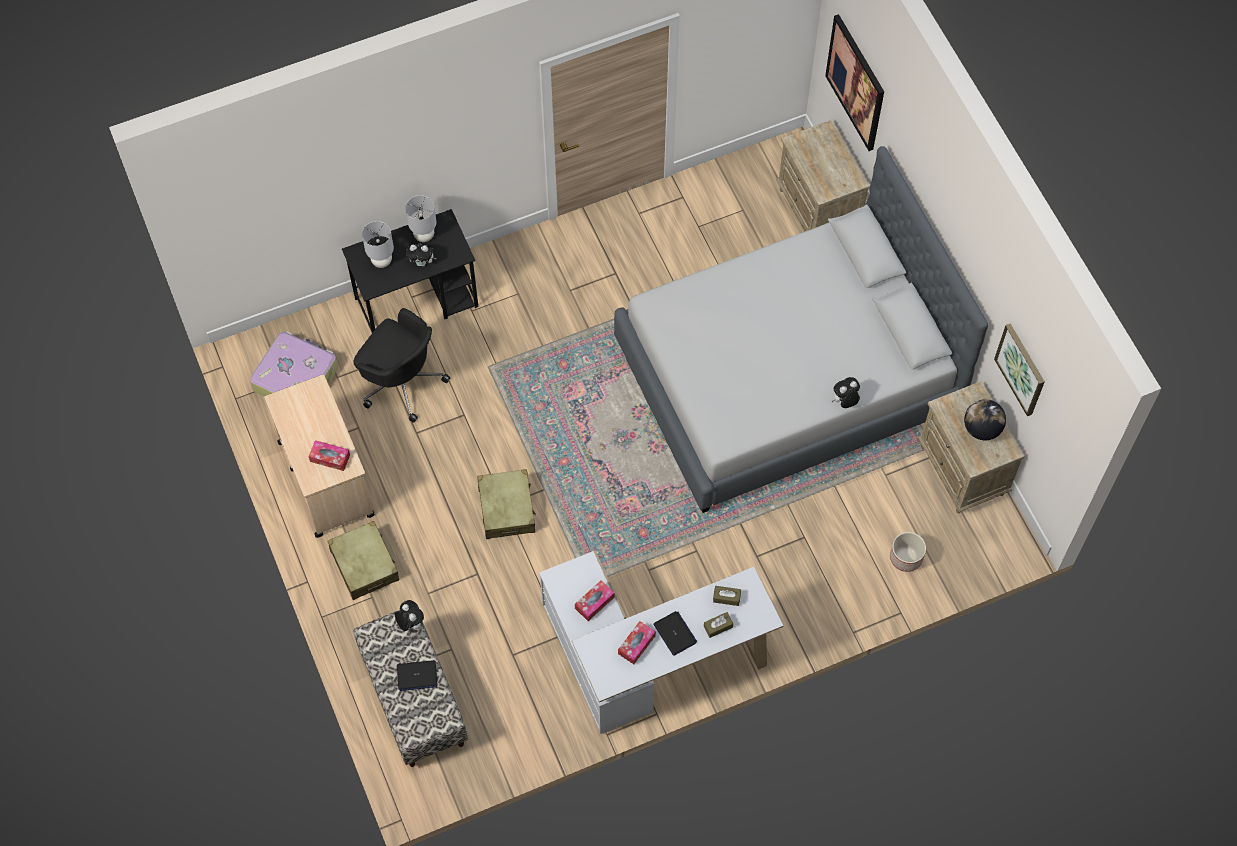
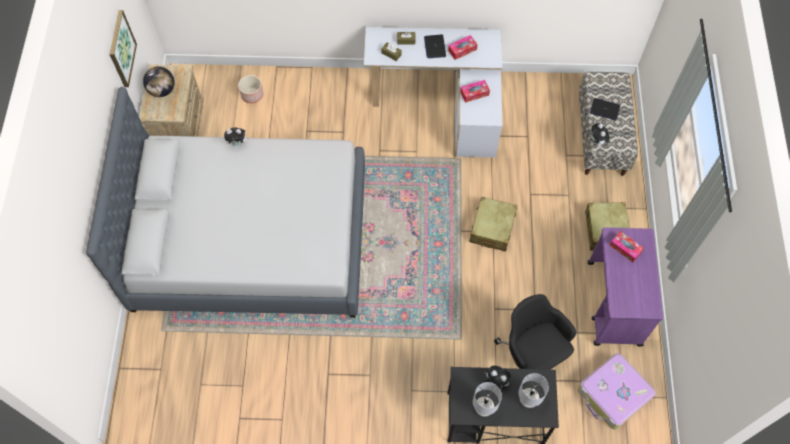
camera: 155 degrees left, 0 degrees up
(326, 478) = (614, 304): beige cart -> purple cart
(818, 211) = (145, 357): beige nightstand -> none
(856, 82) = (66, 316): picture -> none

